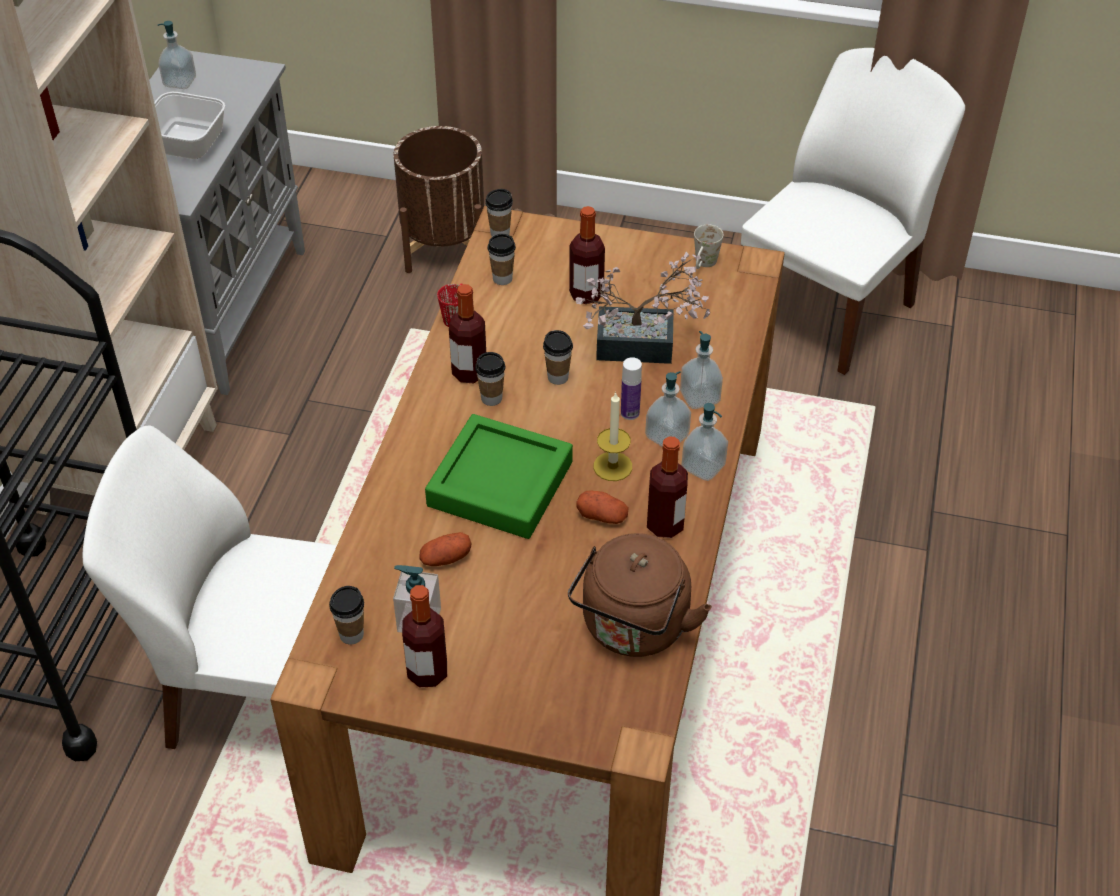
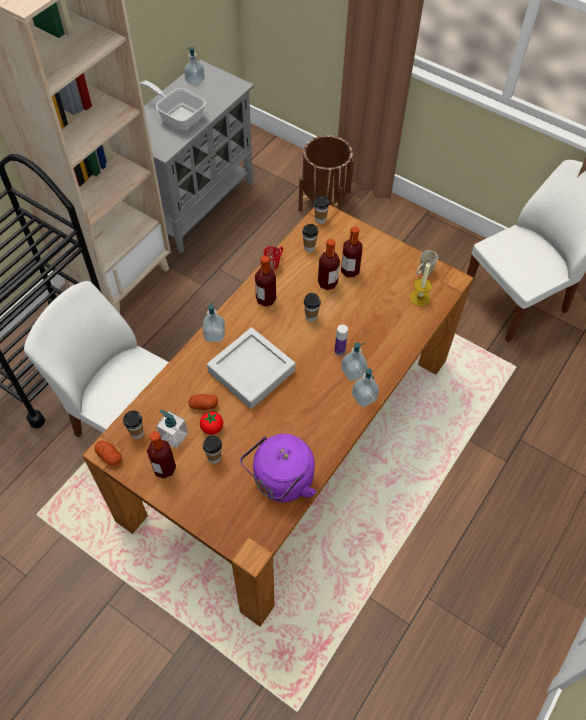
camera: 20 degrees right, 10 degrees up
(477, 587) = (212, 428): none -> tomato
(491, 398) = (270, 318): cup -> cup (214, 457)
(500, 484) = (251, 371): green tray -> grey tray
(602, 516) = (296, 408): potato -> potato (109, 456)
(612, 466) = (315, 380): candle -> candle (419, 298)
(633, 629) = (281, 482): brown kettle -> purple kettle
(645, 346) = (367, 312): potted plant -> none
(665, 525) = (327, 425): bottle -> bottle (327, 283)
(699, 397) = (382, 354): soap dispenser -> soap dispenser (214, 335)

